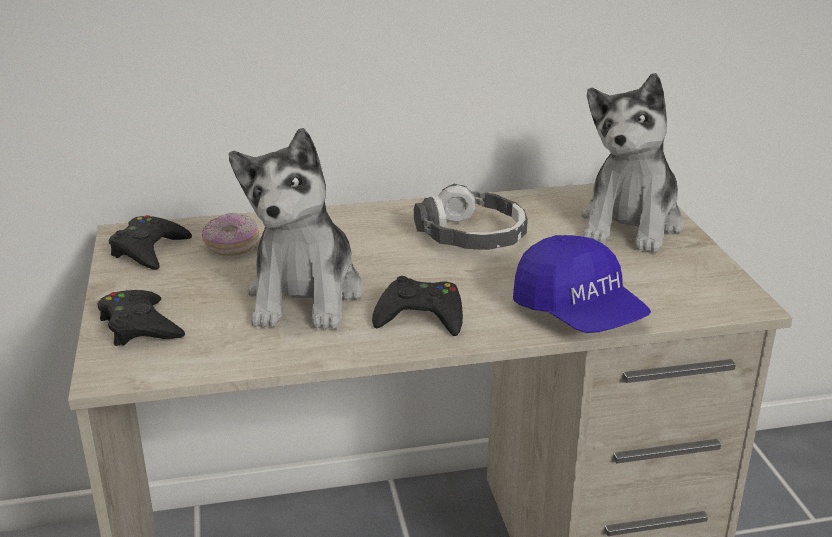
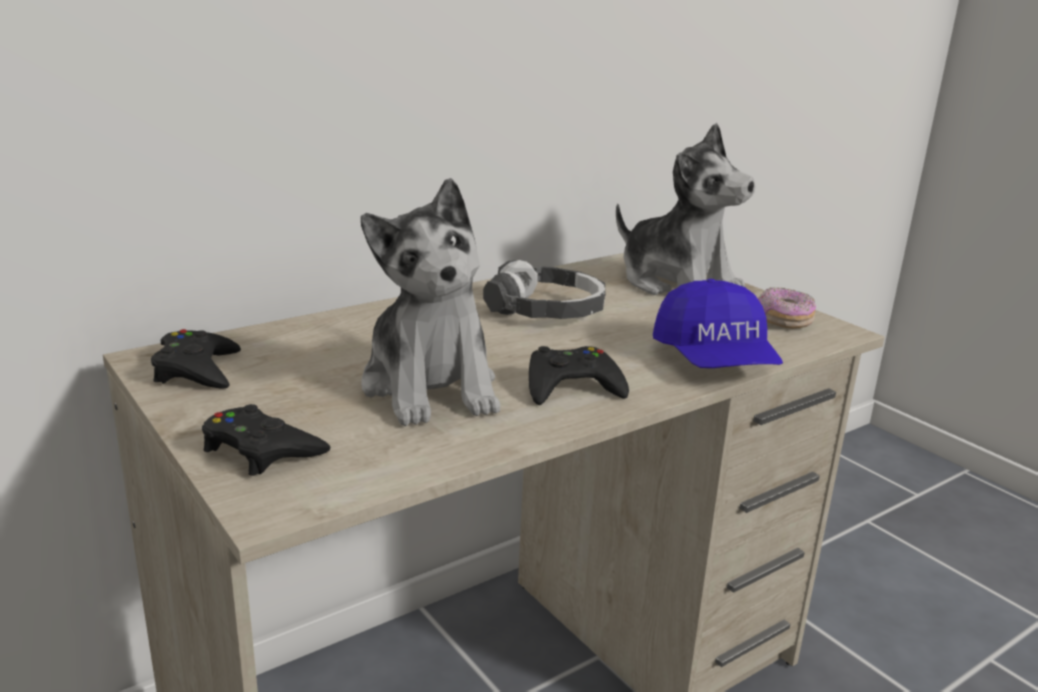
camera: 25 degrees left, 5 degrees down
(231, 246) = (297, 353): donut -> donut (783, 321)
(578, 314) = (715, 361): blue cap -> blue cap turned 45 degrees clockwise
(631, 224) = (678, 283): plush toy -> plush toy turned 45 degrees counterclockwise

